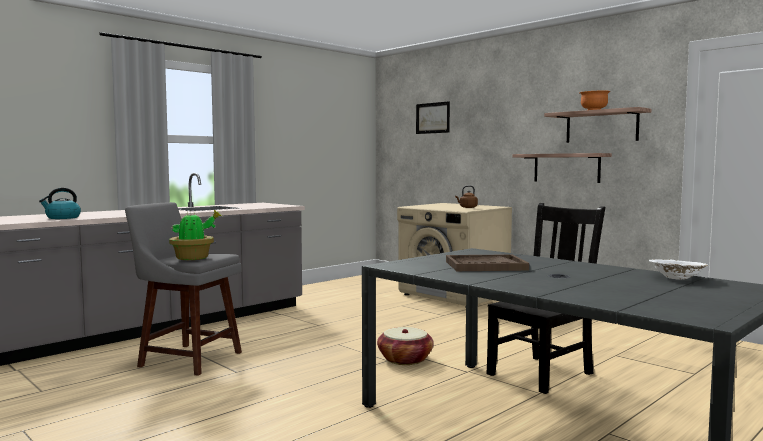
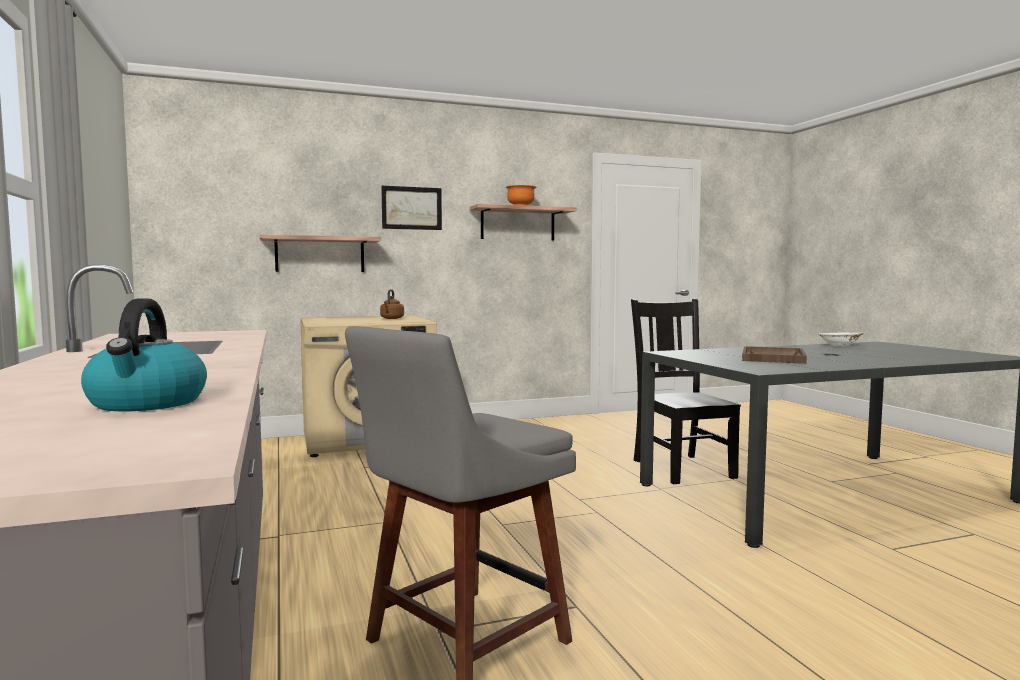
camera: 65 degrees left, 0 degrees up
(194, 258) = (510, 429): potted plant -> none
(405, 359) = (600, 504): basket -> none
(432, 118) = (270, 192): picture -> picture (411, 208)
(566, 168) = (481, 267): shelf -> shelf (320, 254)

